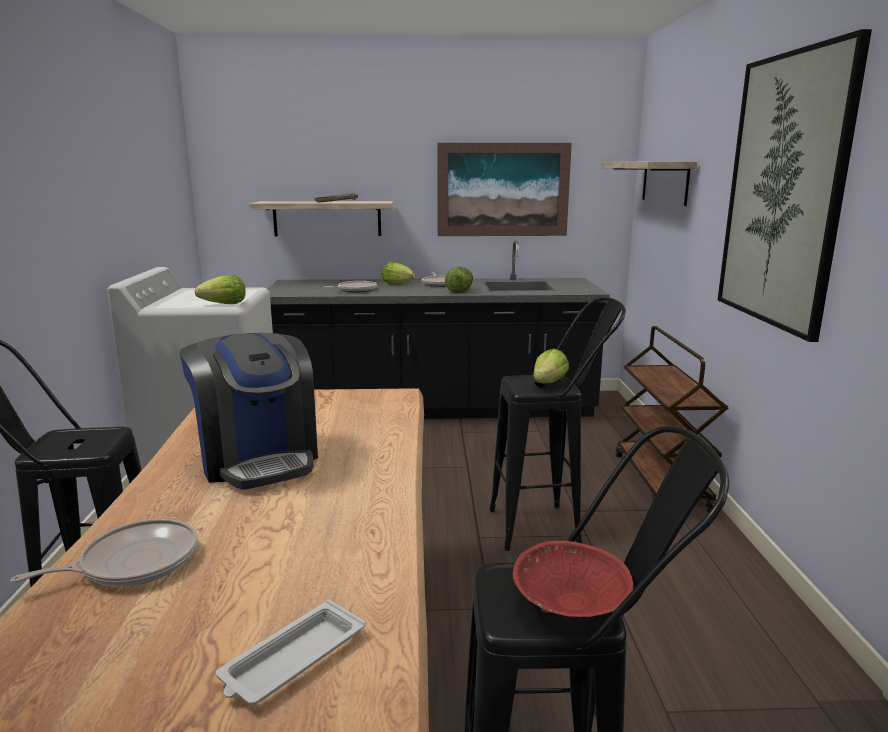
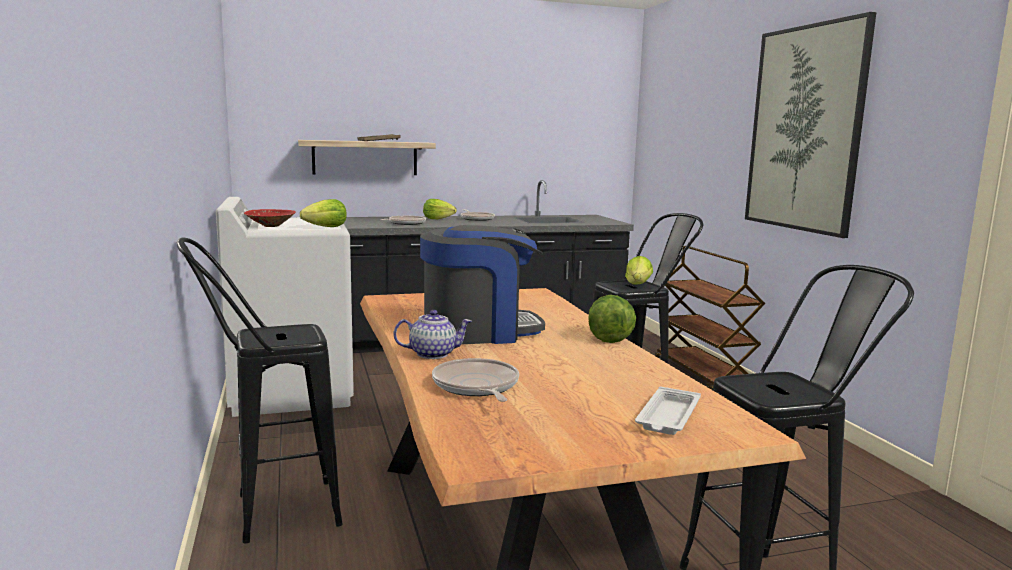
camera: 15 degrees left, 5 degrees down
(134, 562) = (476, 386): frying pan -> frying pan turned 60 degrees counterclockwise
(159, 496) = (433, 354): none -> teapot
(258, 458) = (479, 331): coffee machine -> coffee machine turned 60 degrees counterclockwise
(460, 291) = (504, 223): lettuce -> lettuce (609, 337)
(503, 190) = (527, 135): picture -> none
(570, 605) = (797, 389): red bowl -> red bowl (270, 226)
(665, 182) = (674, 129): shelf -> none

